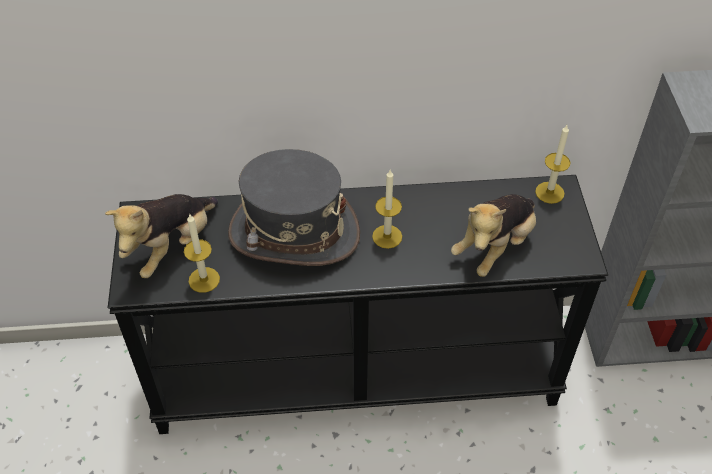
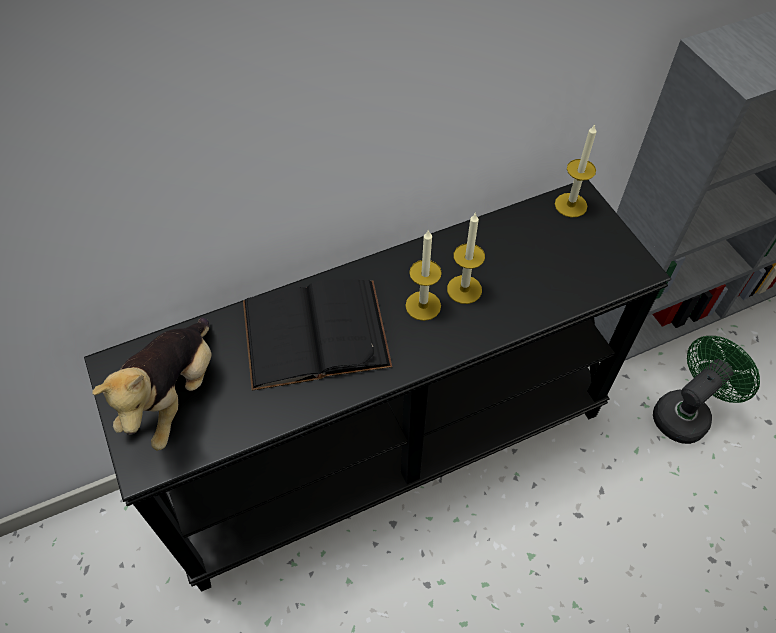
camera: 20 degrees left, 5 degrees up
(204, 280) = (232, 425): candle -> candle (464, 289)
(293, 233) = (315, 333): grey hat -> black book
(495, 246) = (543, 282): plush toy -> none
(645, 429) = (686, 413): none -> green fan

